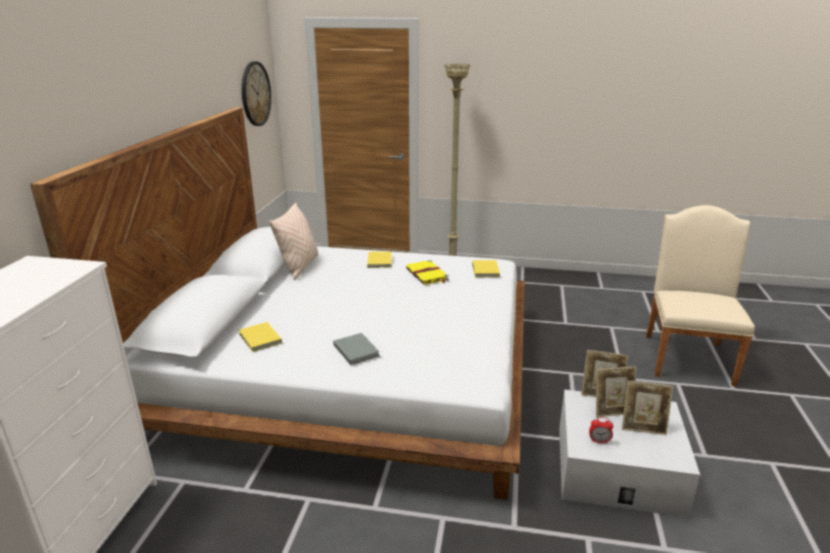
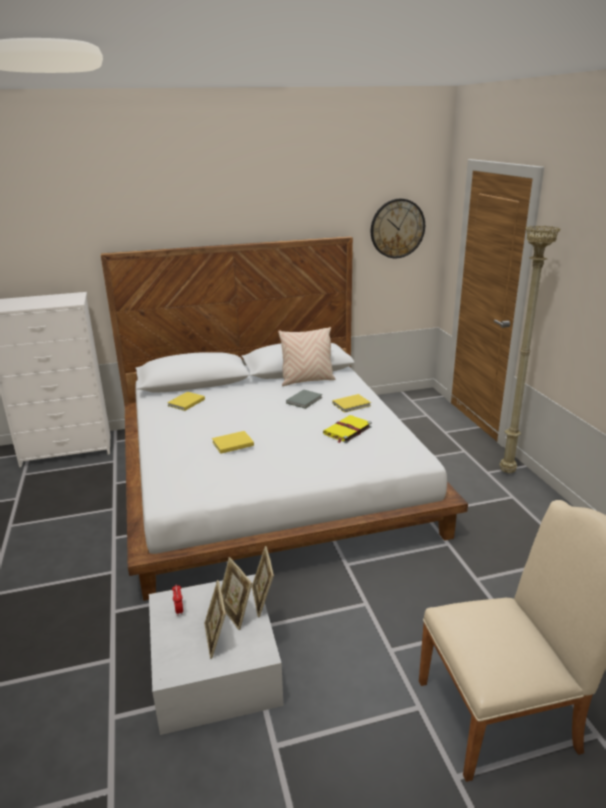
camera: 65 degrees right, 0 degrees up
(356, 349) = (189, 436): grey book -> grey book (305, 400)
(485, 270) = (388, 455): yellow book -> yellow book (231, 443)

